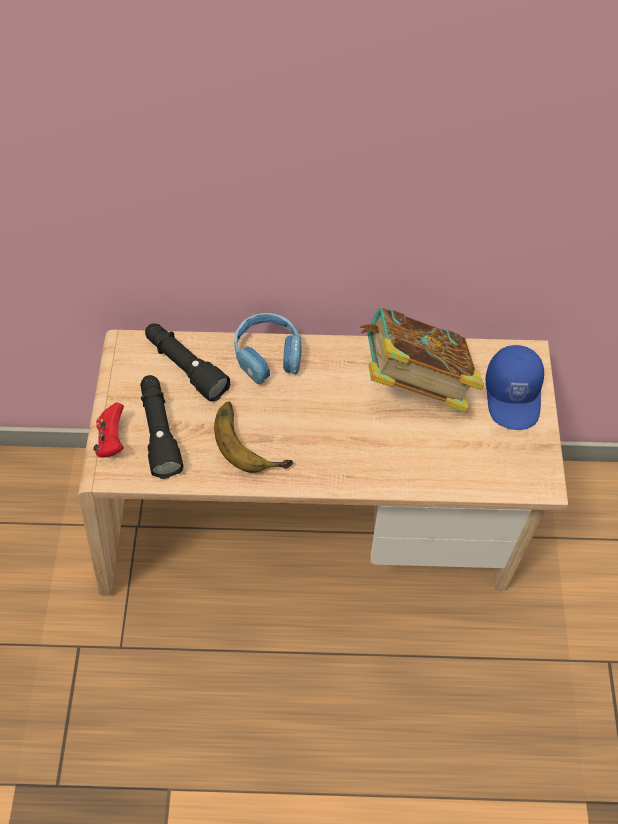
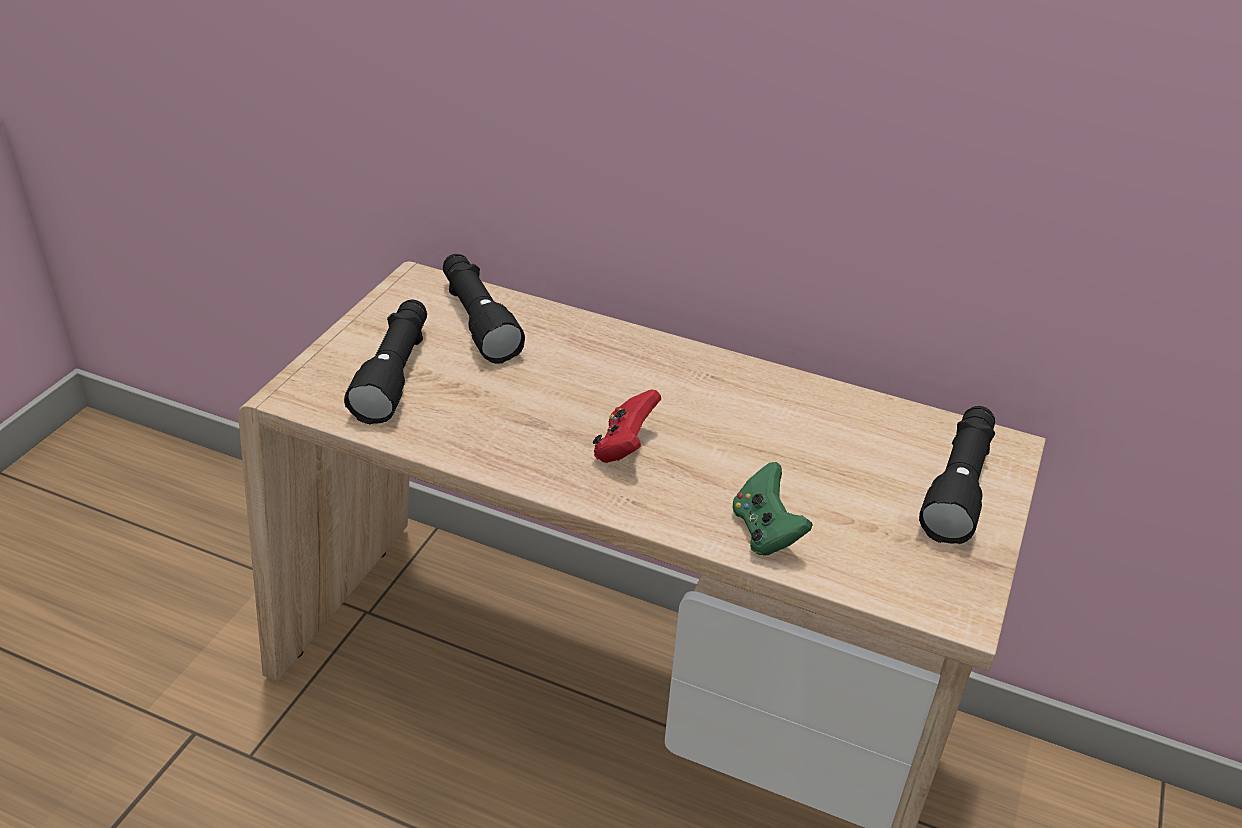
camera: 20 degrees right, 20 degrees down
(112, 440) = (324, 363): red game controller -> red game controller (624, 447)
(252, 438) = (518, 418): banana -> none
(268, 355) = (600, 338): blue headphones -> none
(415, 383) = (802, 426): book -> none
(426, 469) = (765, 531): none -> green game controller
(514, 395) = (958, 485): blue cap -> black flashlight

